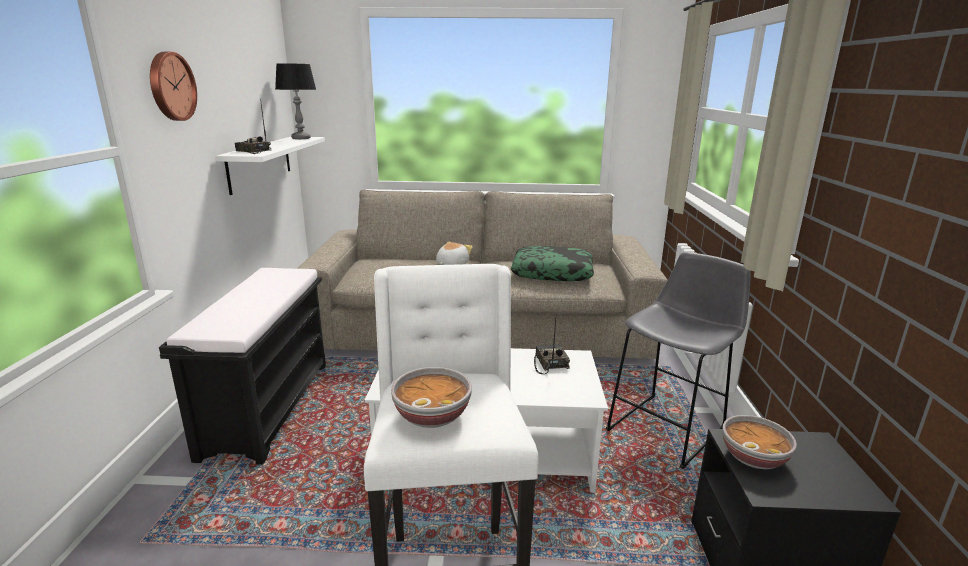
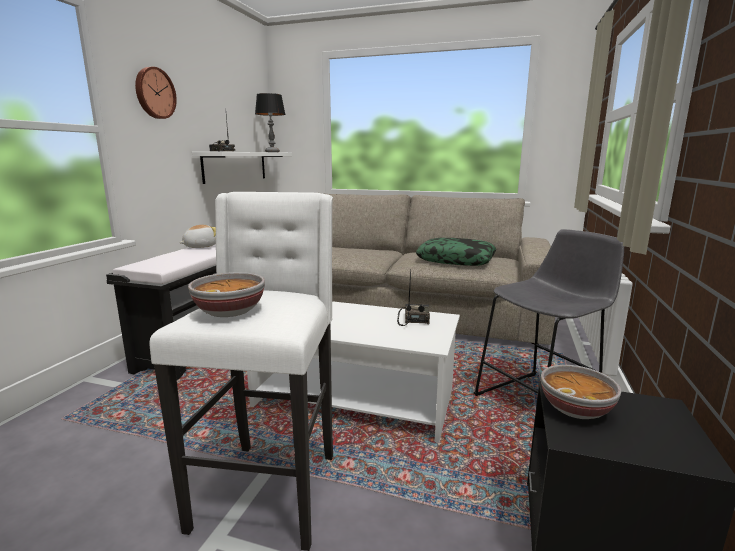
camera: 15 degrees right, 5 degrees down
(451, 265) = (373, 251): plush toy -> plush toy (200, 246)

